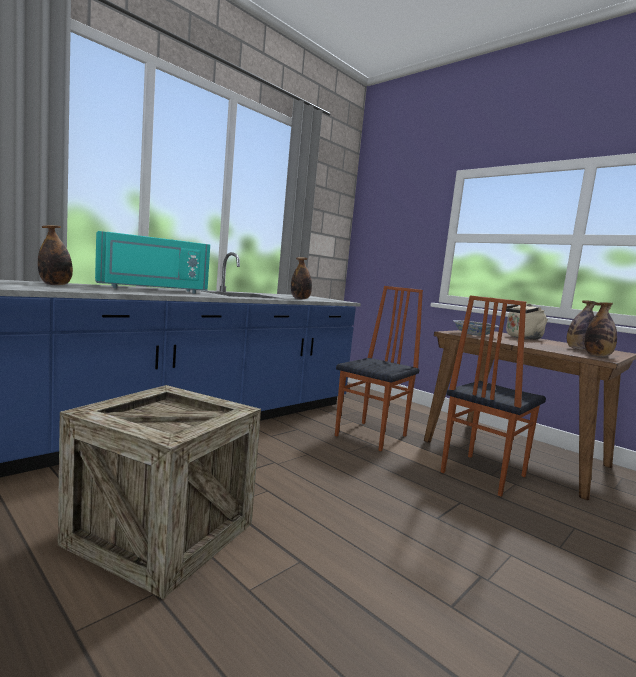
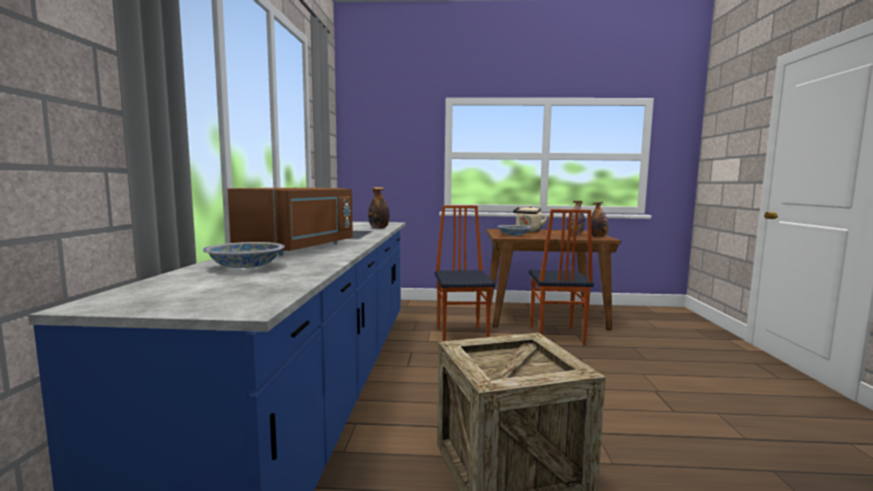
camera: 40 degrees left, 0 degrees up
(55, 285) = (246, 267): bottle -> bowl
(152, 290) = (300, 248): turquoise microwave -> brown microwave

